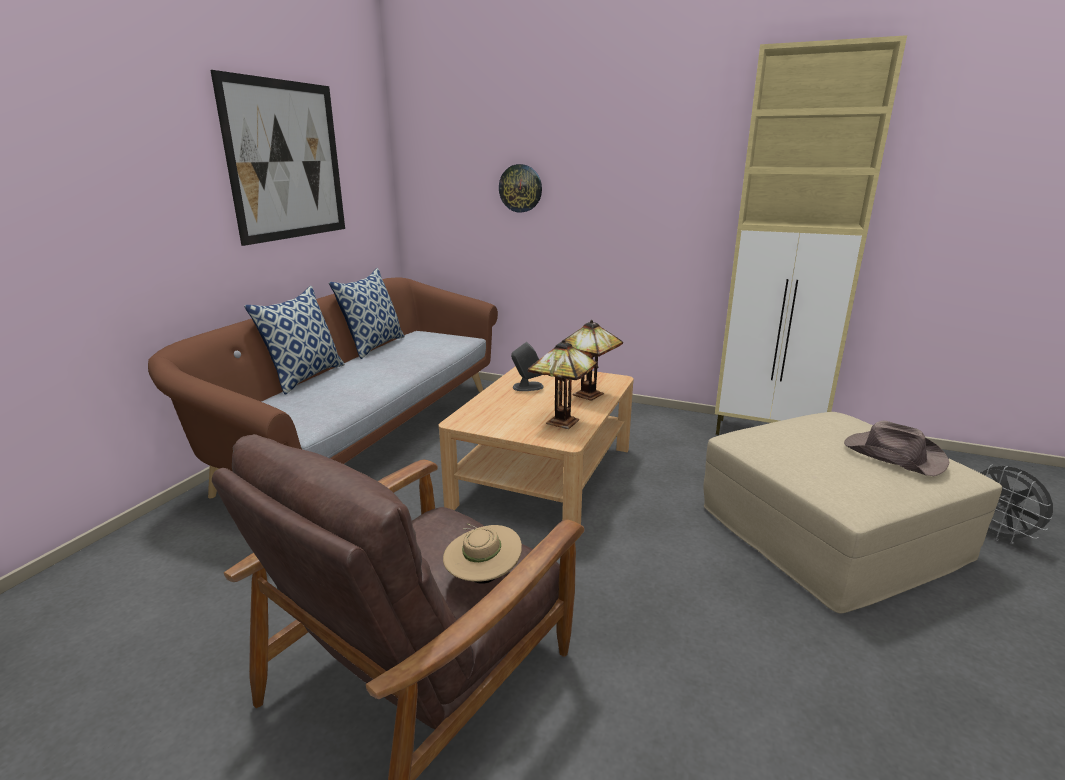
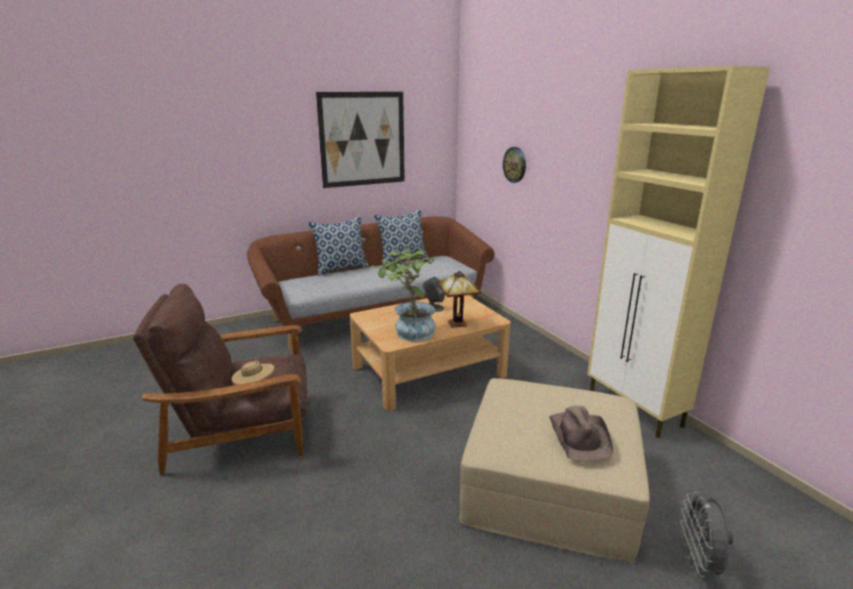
camera: 40 degrees right, 0 degrees up
(559, 422) = (409, 333): table lamp -> potted plant

